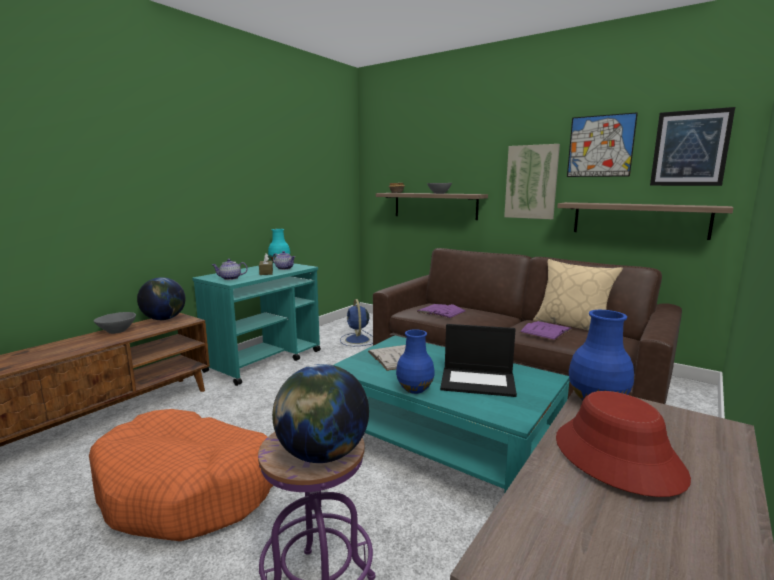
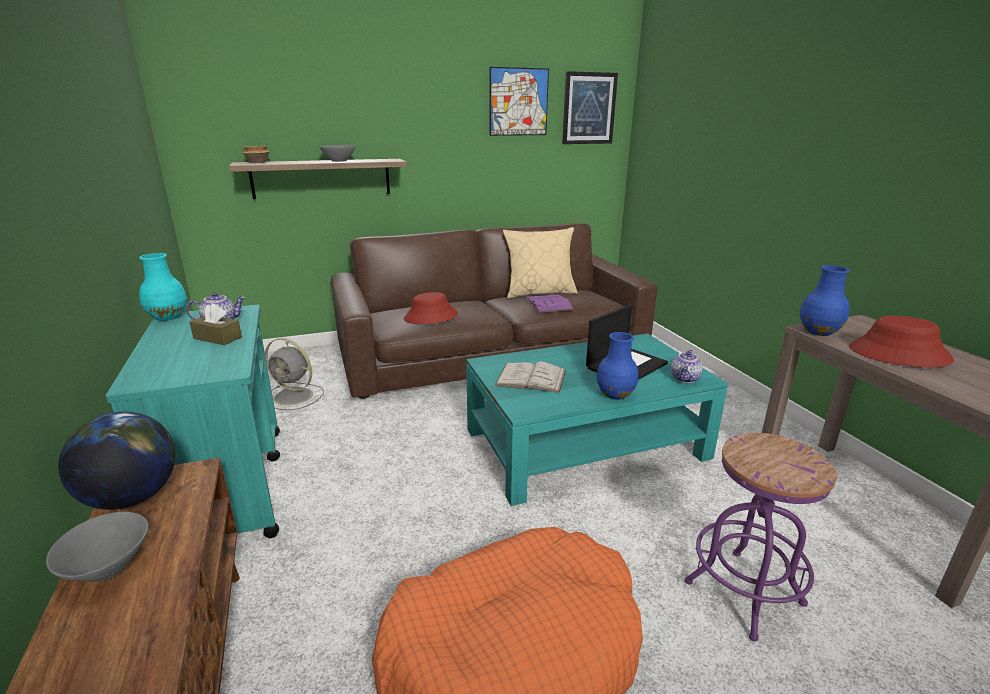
camera: 55 degrees left, 10 degrees up
(230, 278) = (200, 368): teapot -> teapot (685, 379)
(322, 454) = (795, 458): globe -> none
(357, 340) = (294, 397): blue fan -> grey fan
(441, 311) = (431, 317): purple book -> red hat
(531, 182) = (452, 142): picture -> none
(639, 220) = (555, 178): shelf -> none

